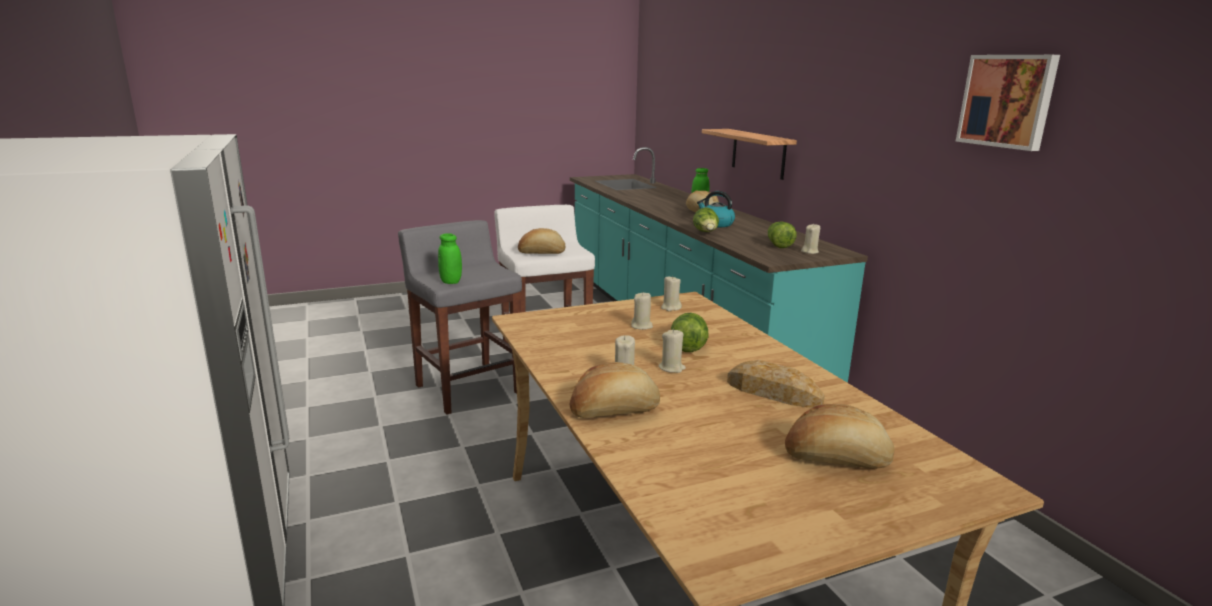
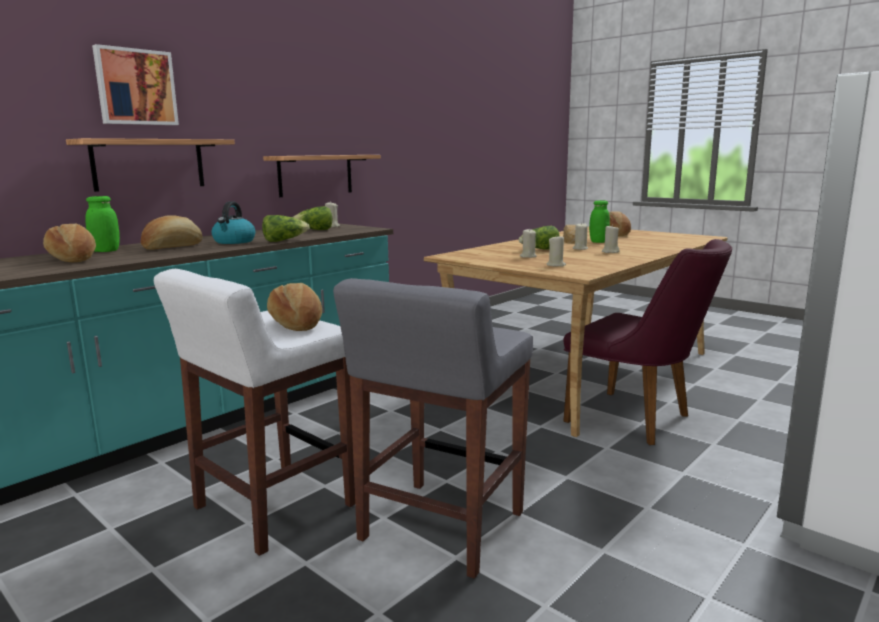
camera: 115 degrees left, 5 degrees down
(451, 281) = (493, 331): green jar -> green jar (598, 242)
(503, 534) = (638, 420): none -> purple chair
(614, 411) = (650, 249): bread -> bread (73, 259)
(670, 308) = (477, 256): beige candle -> beige candle (556, 265)
(874, 196) = (315, 175): none -> shelf
(1007, 101) = (387, 98): picture -> picture (135, 87)

